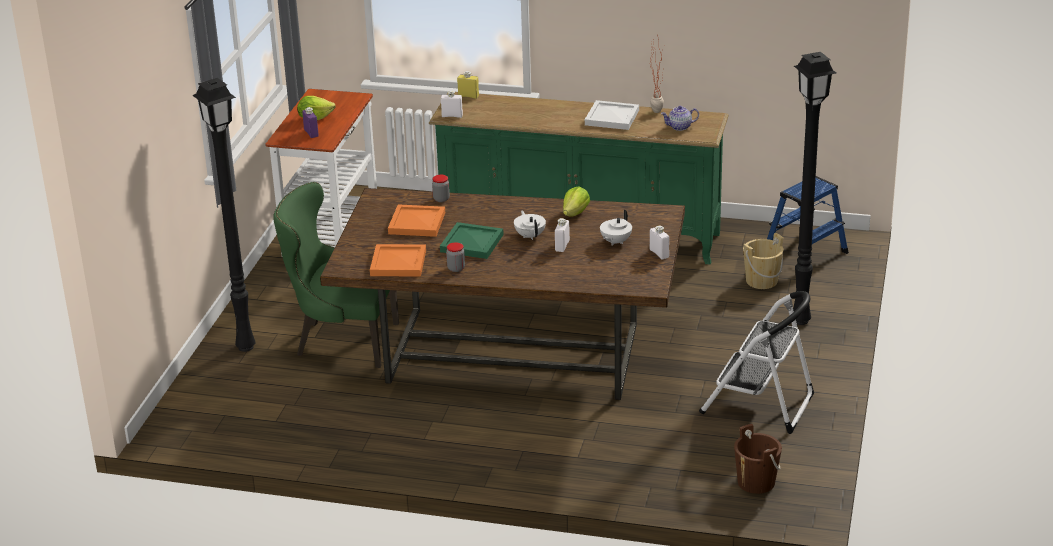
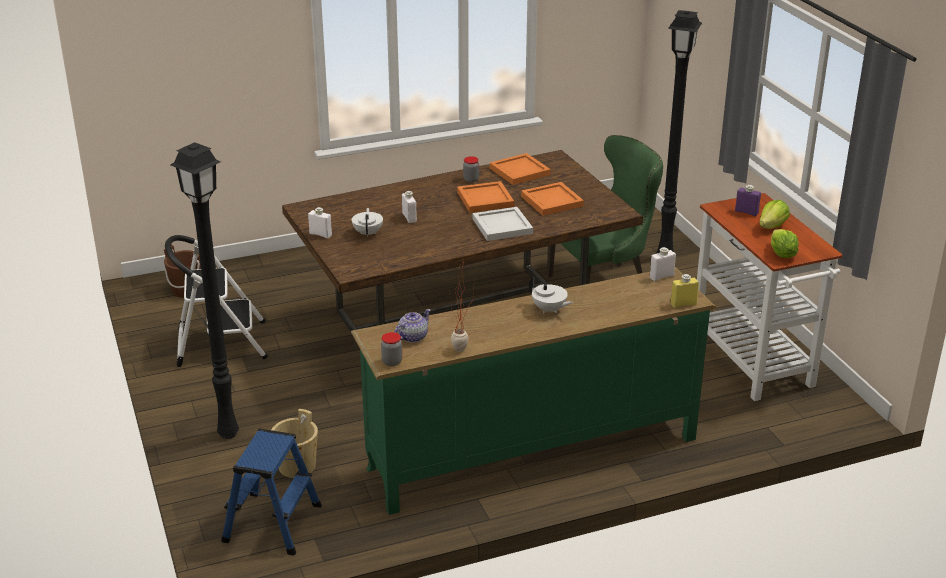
camera: 145 degrees right, 0 degrees up
(441, 199) = (563, 225): jar -> jar (392, 362)
(471, 242) = (486, 199): green tray -> orange tray
(530, 236) = (446, 218): white teapot -> white teapot (549, 310)
(575, 213) = (431, 247): lettuce -> lettuce (781, 254)
(612, 118) = (497, 325): white tray -> white tray (501, 226)

